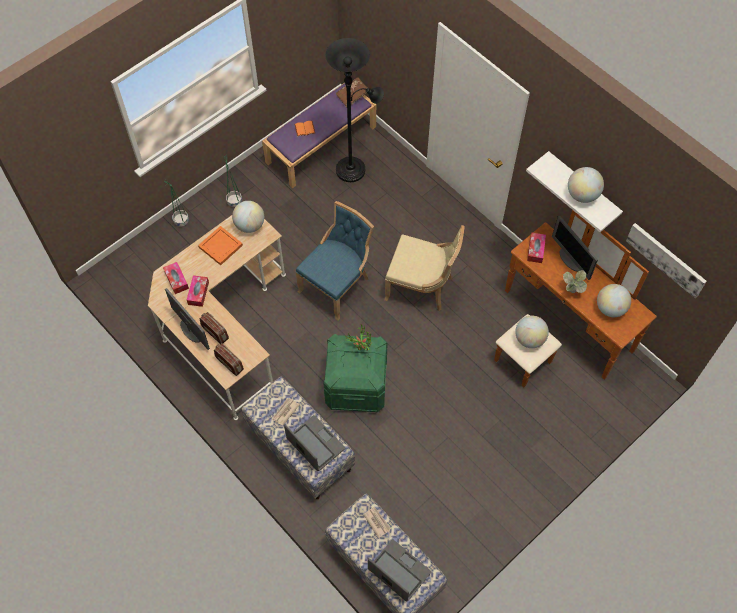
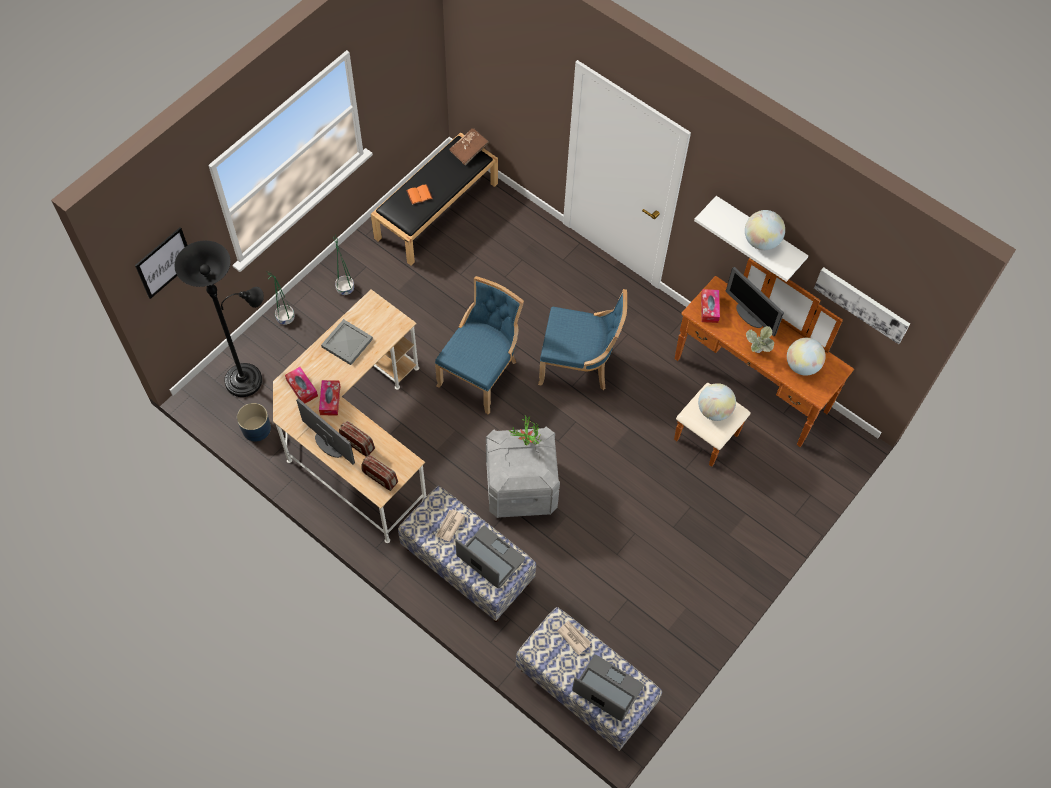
camera: 10 degrees left, 0 degrees up
(68, 161) = (164, 263): none -> picture
(142, 310) = (256, 428): none -> blue planter
(220, 246) = (347, 342): orange tray -> grey tray
(250, 225) = (377, 315): globe -> none
(321, 144) = (437, 210): purple bench -> black bench
(354, 168) = (479, 235): black floor lamp -> black floor lamp (248, 378)
(355, 386) = (520, 488): green storage box -> grey storage box
(421, 287) = (579, 365): beige chair -> blue chair

